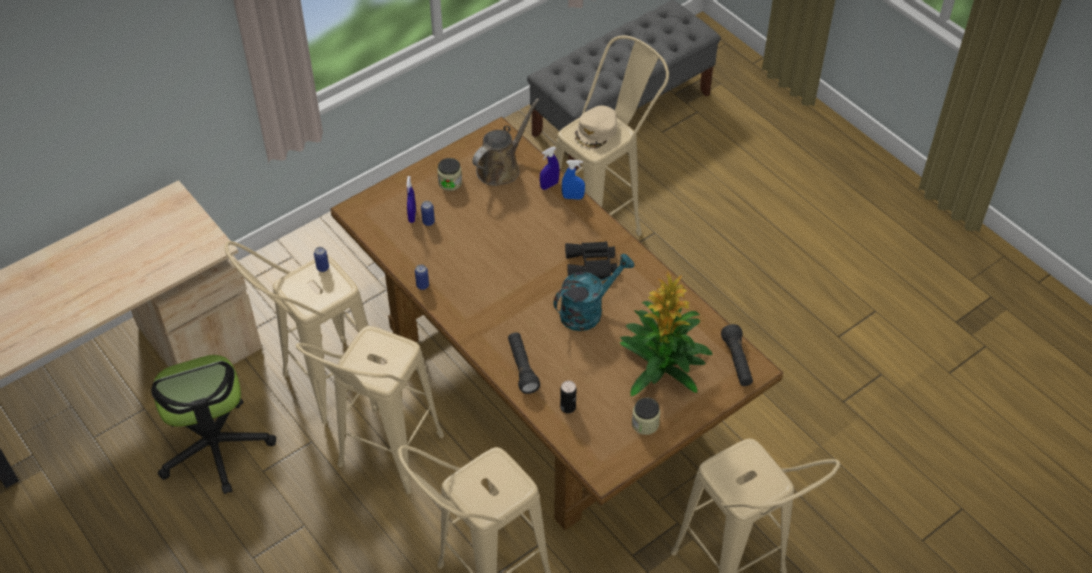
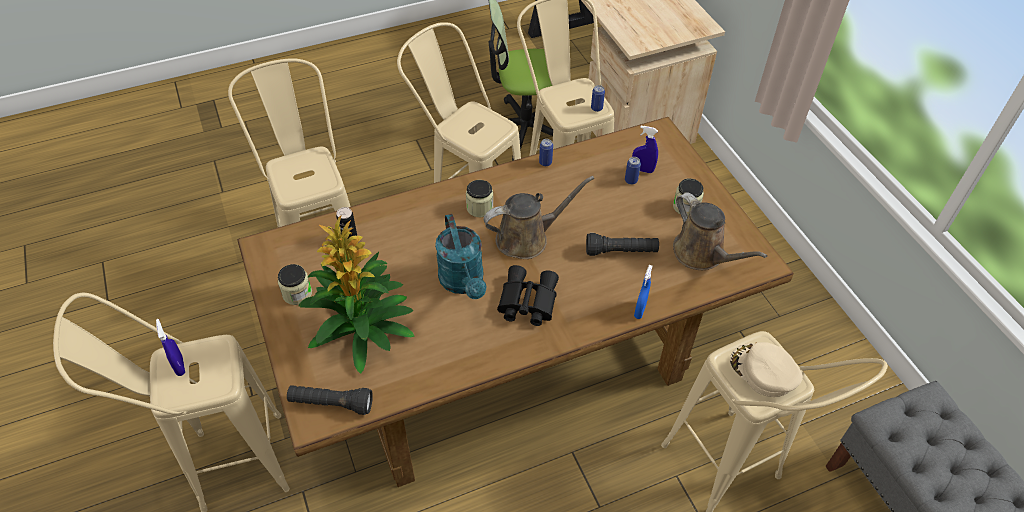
camera: 105 degrees right, 0 degrees up
(497, 320) = (480, 208): none -> jar
(522, 368) = (413, 214): black flashlight -> black flashlight (621, 251)
(523, 279) = (527, 238): none -> brown watering can
(549, 185) = (664, 292): blue spray bottle -> blue spray bottle (180, 366)

